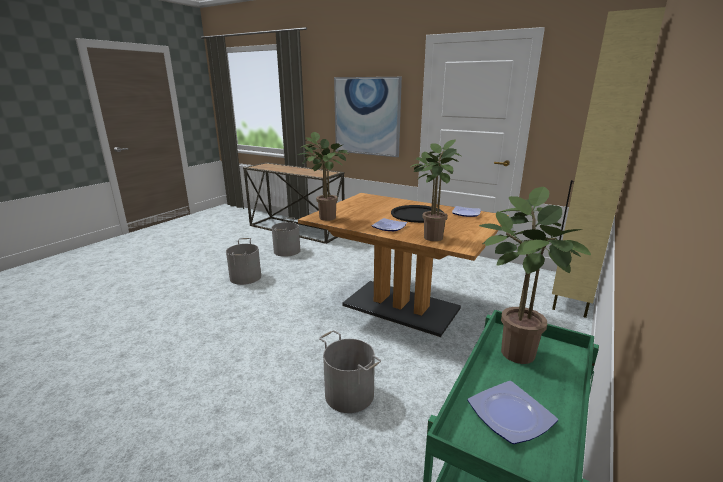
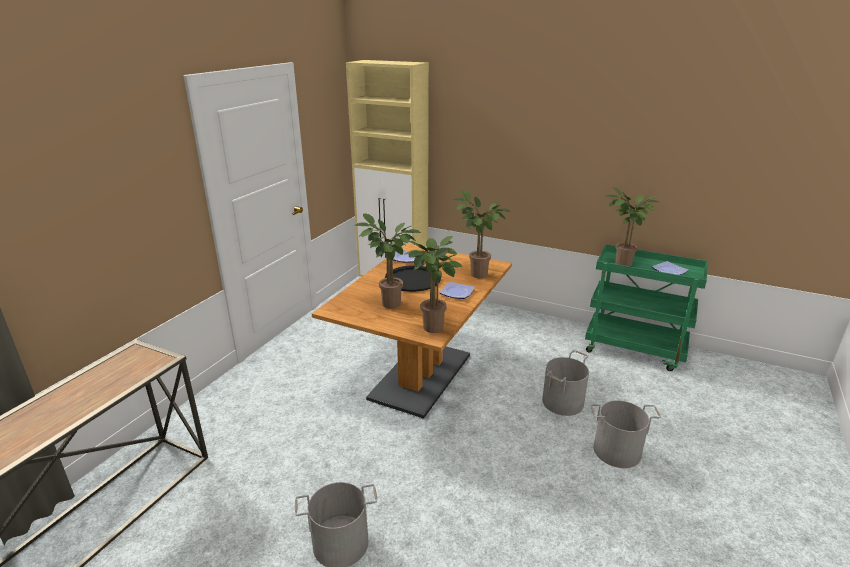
camera: 95 degrees left, 5 degrees up
(287, 251) = (229, 507): grey bucket -> grey bucket (616, 450)
(367, 116) = (123, 226): picture -> none
(368, 207) = (388, 305): none -> potted plant

